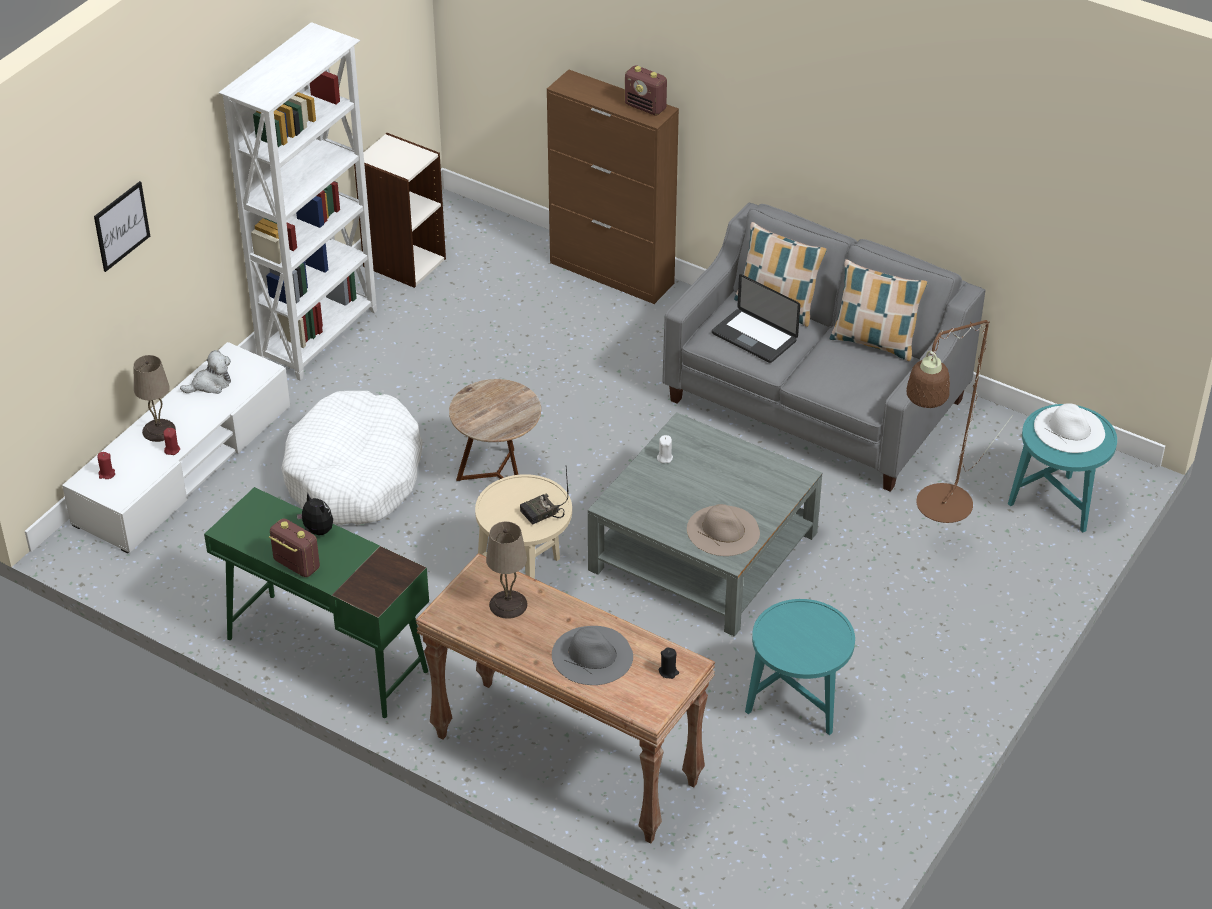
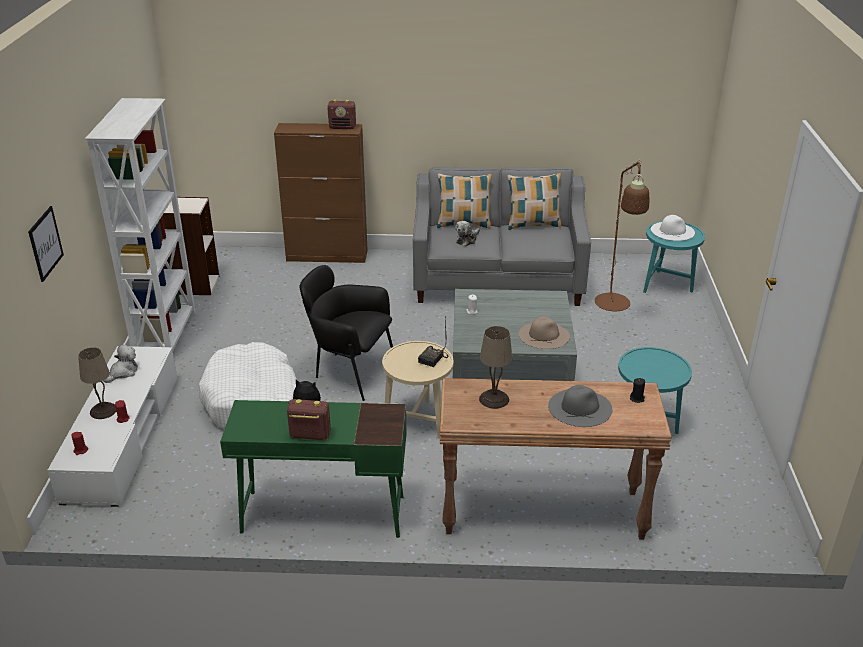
camera: 30 degrees left, 10 degrees down
(498, 476) = (349, 371): brown side table -> black armchair
(754, 337) = (467, 240): laptop -> plush toy

